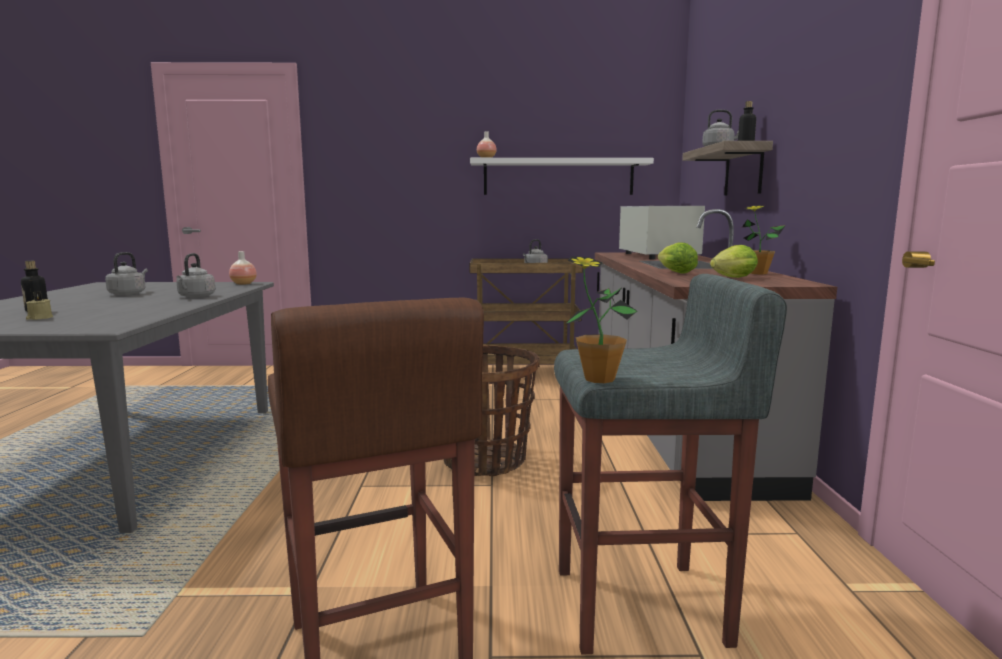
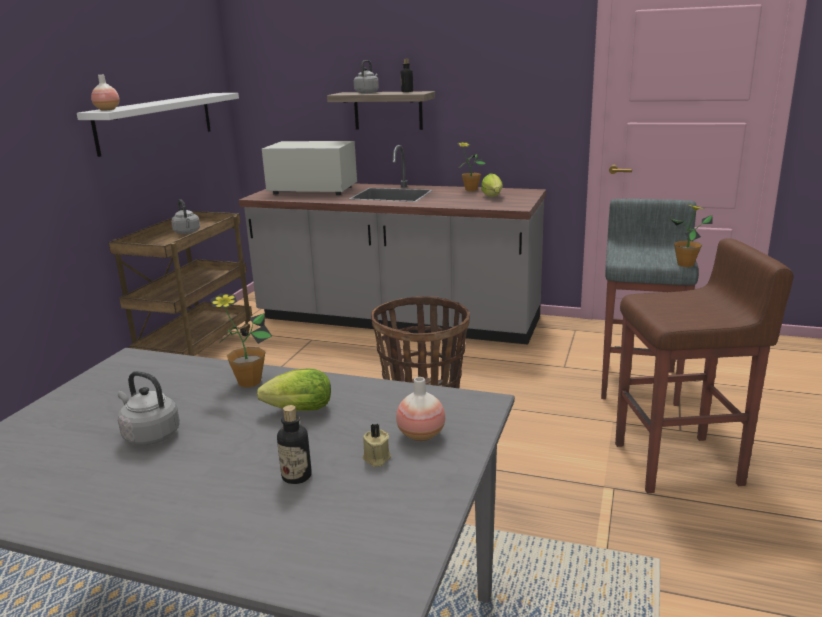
camera: 70 degrees left, 10 degrees up
(196, 296) = (249, 382): grey kettle -> potted plant
(243, 284) = (132, 363): vase -> vase (421, 435)
(674, 272) = (449, 202): lettuce -> lettuce (295, 411)

